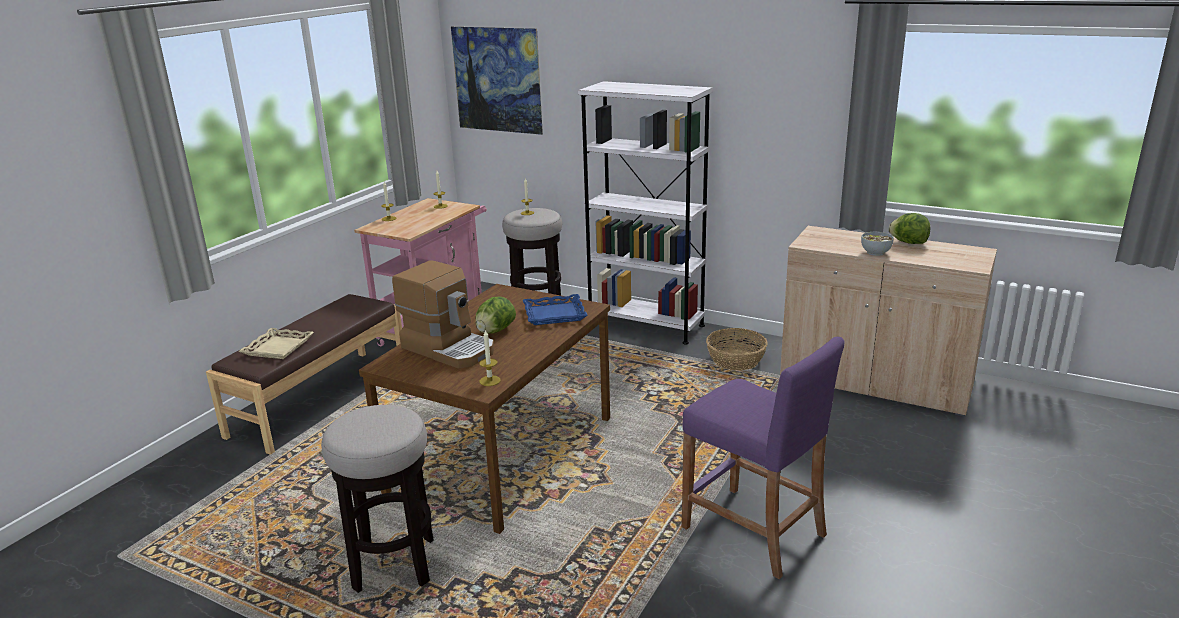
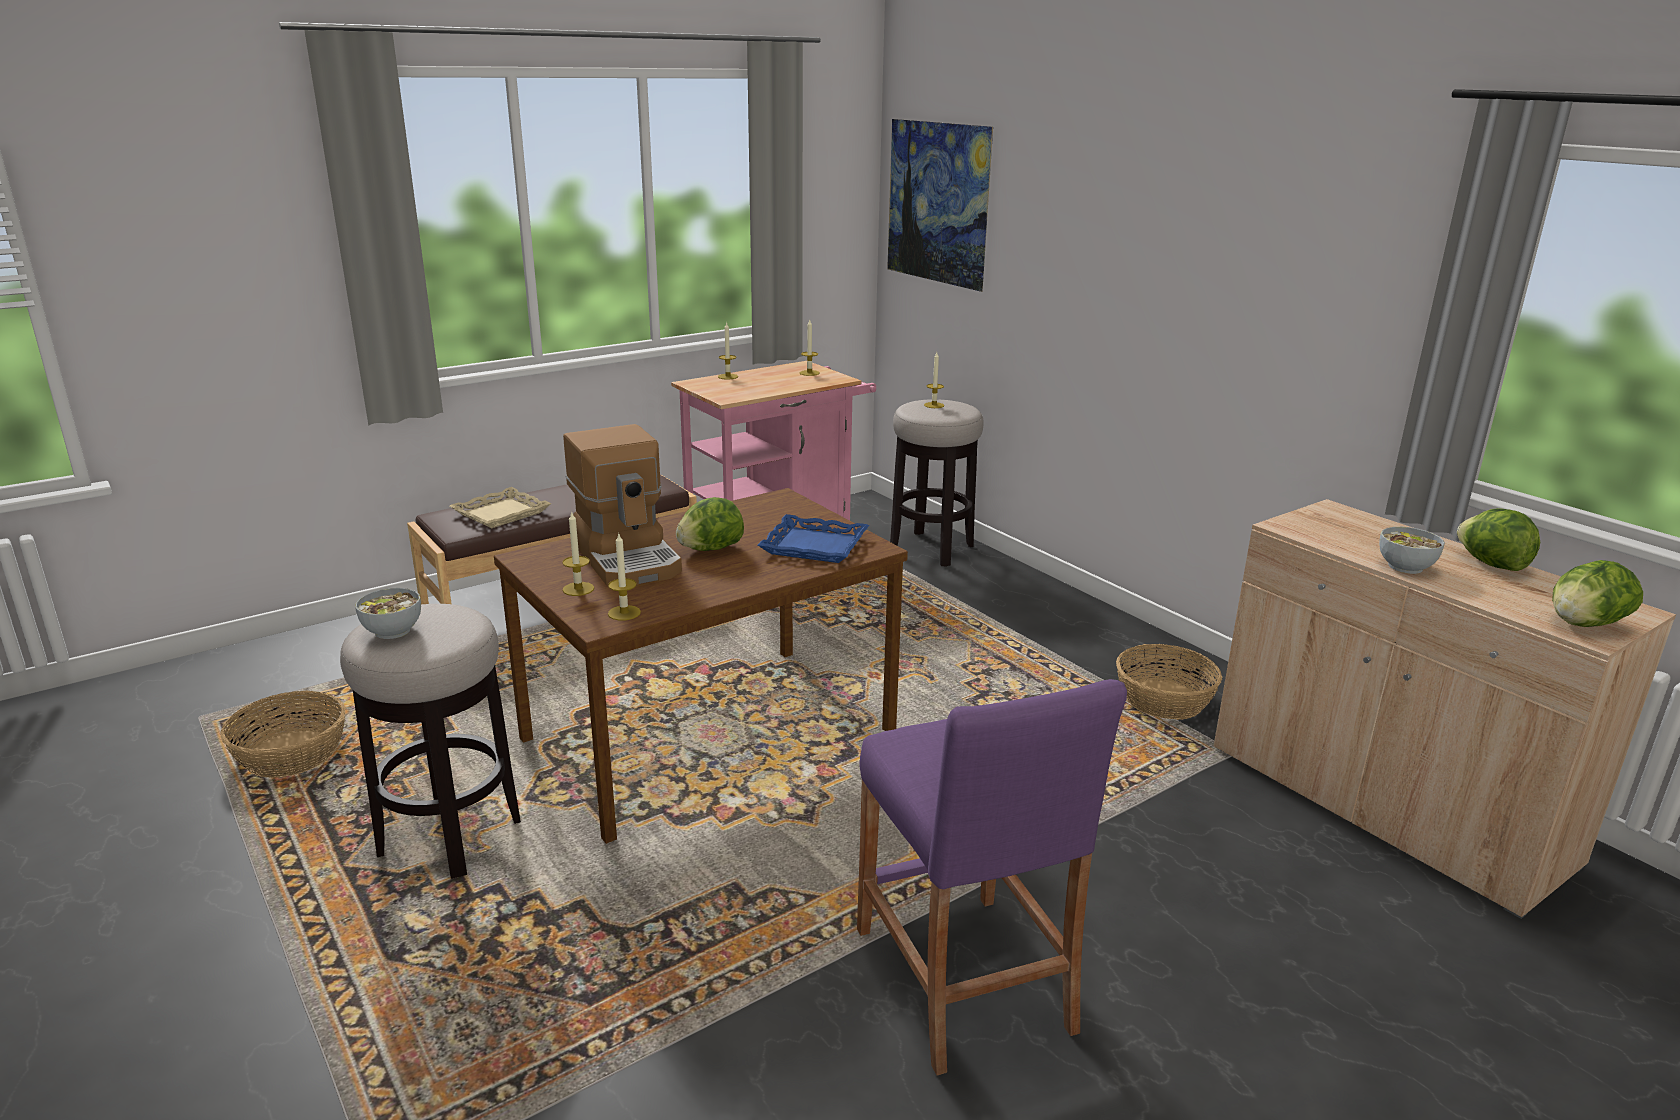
camera: 25 degrees right, 0 degrees up
(223, 555) = (292, 754): none -> basket
(358, 431) = (392, 631): none -> bowl
(443, 375) = (578, 589): none -> candle
(646, 325) = (1066, 611): white bookcase -> none
(969, 262) = (1584, 624): none -> lettuce

